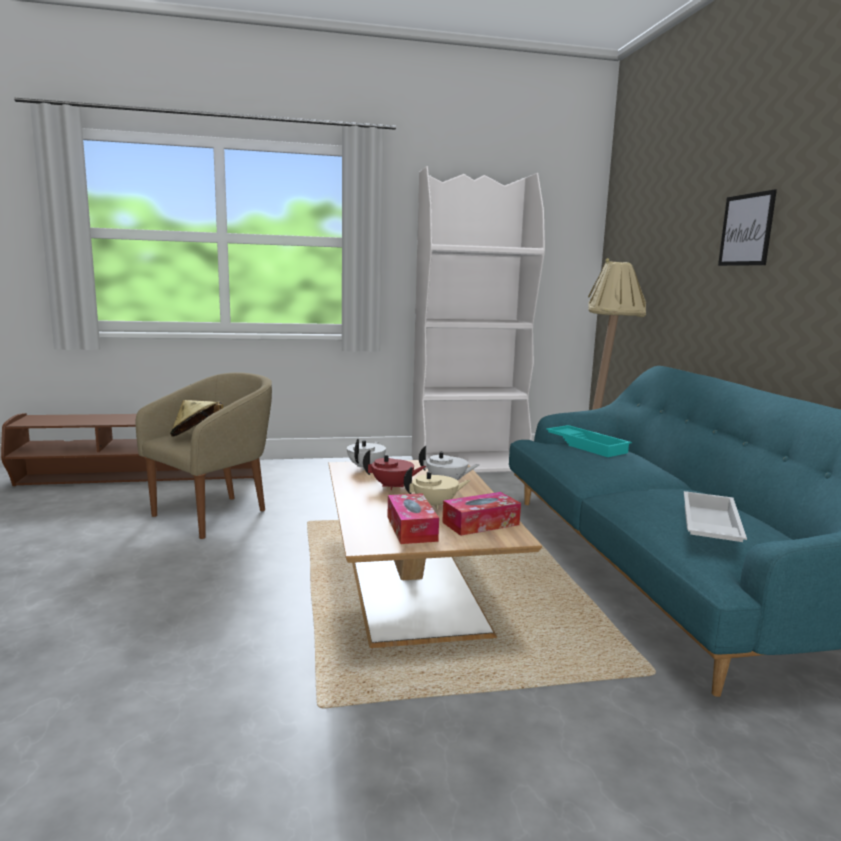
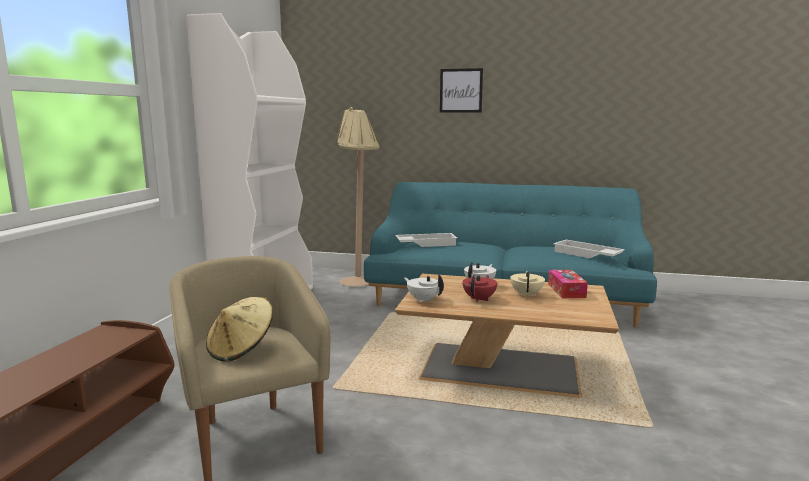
camera: 65 degrees left, 0 degrees up
(411, 528) = (571, 306): tissue box -> none
(587, 446) = (426, 244): turquoise tray -> white tray

